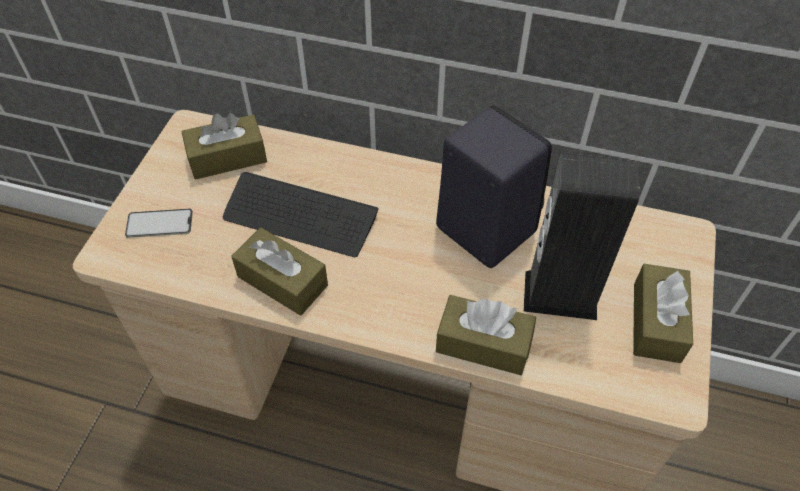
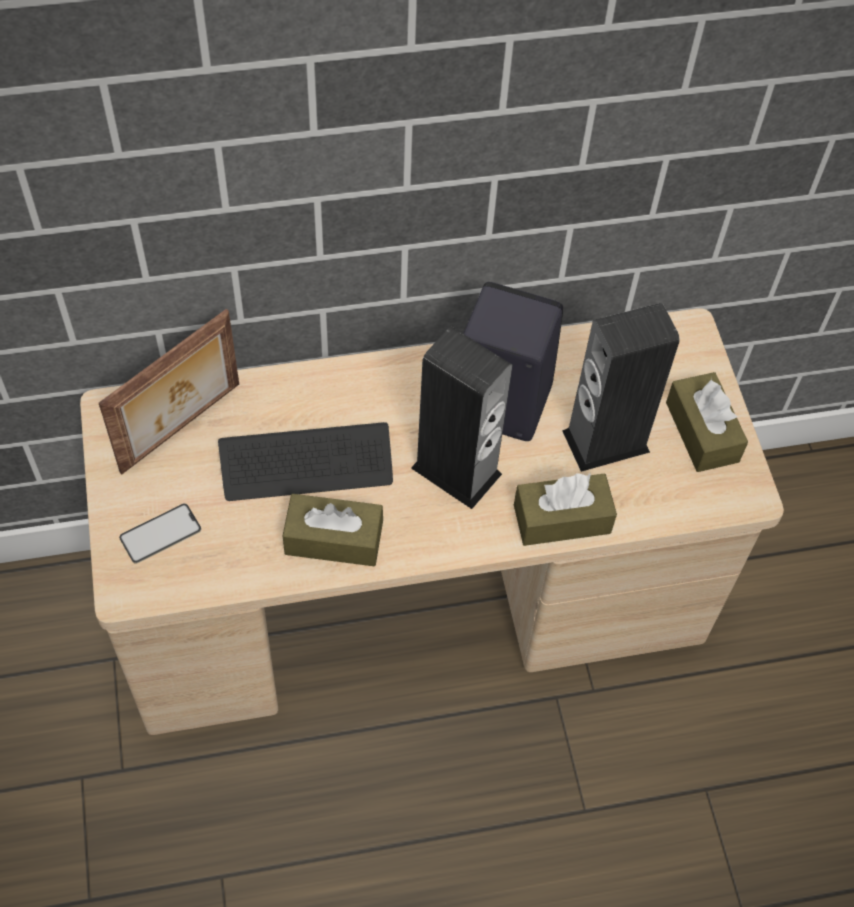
camera: 30 degrees left, 5 degrees up
(227, 157) = (182, 429): brown tissue box -> picture frame
(415, 268) = (456, 471): none -> speaker

